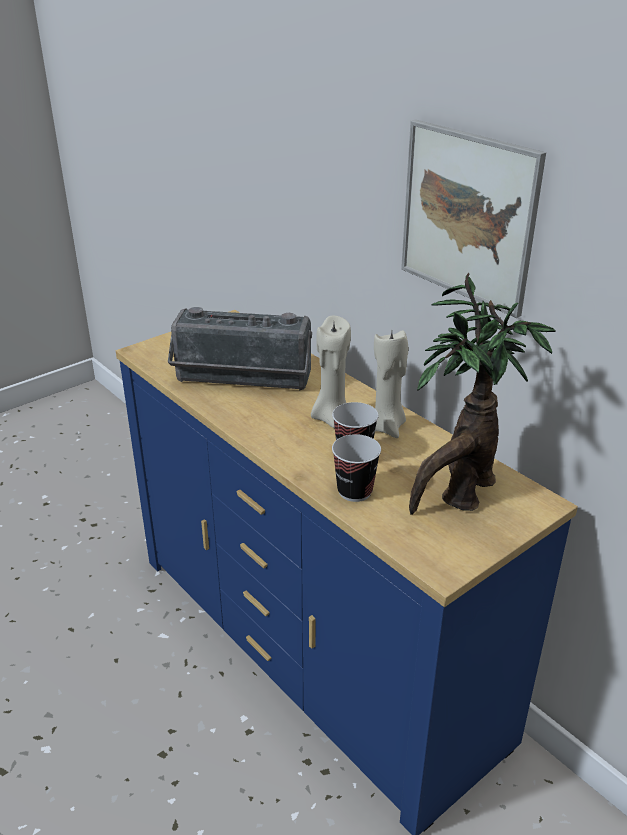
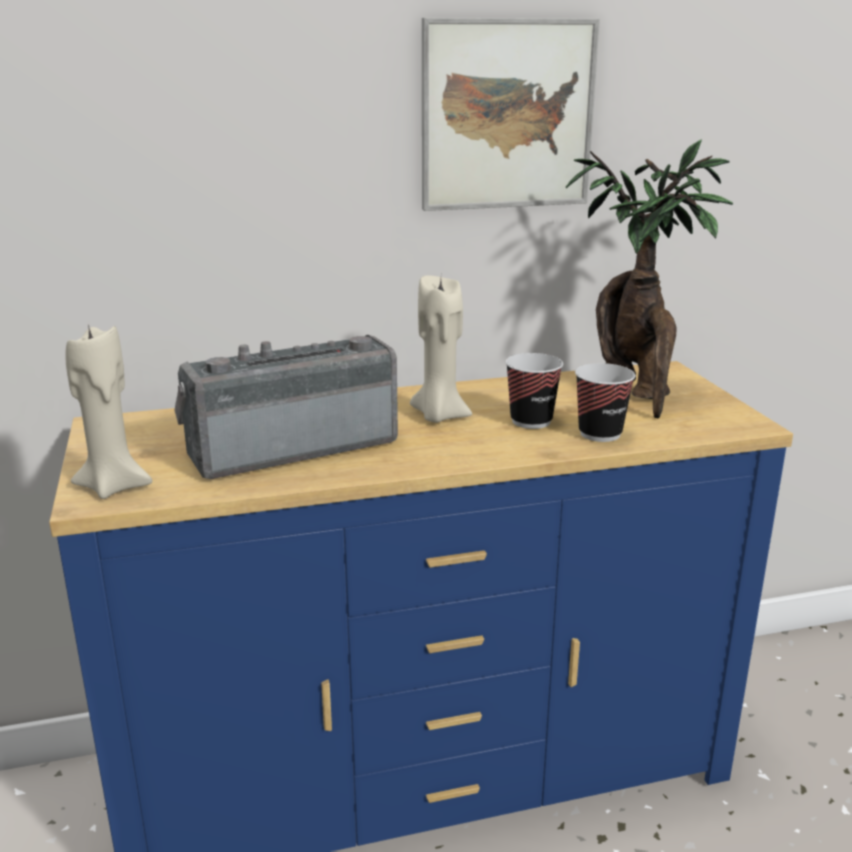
camera: 65 degrees left, 10 degrees down
(242, 381) = (291, 446): radio -> radio turned 150 degrees counterclockwise
(387, 427) = (487, 396): beige candle -> beige candle (114, 486)

